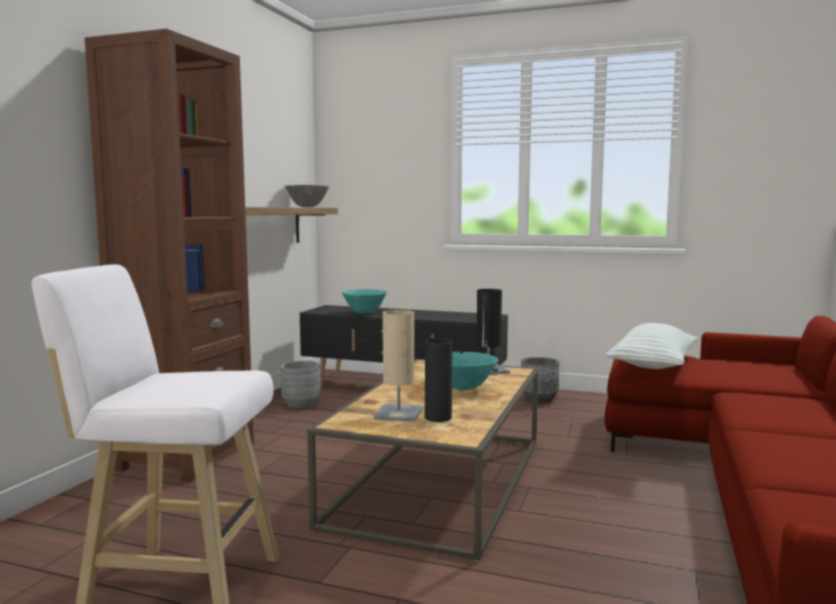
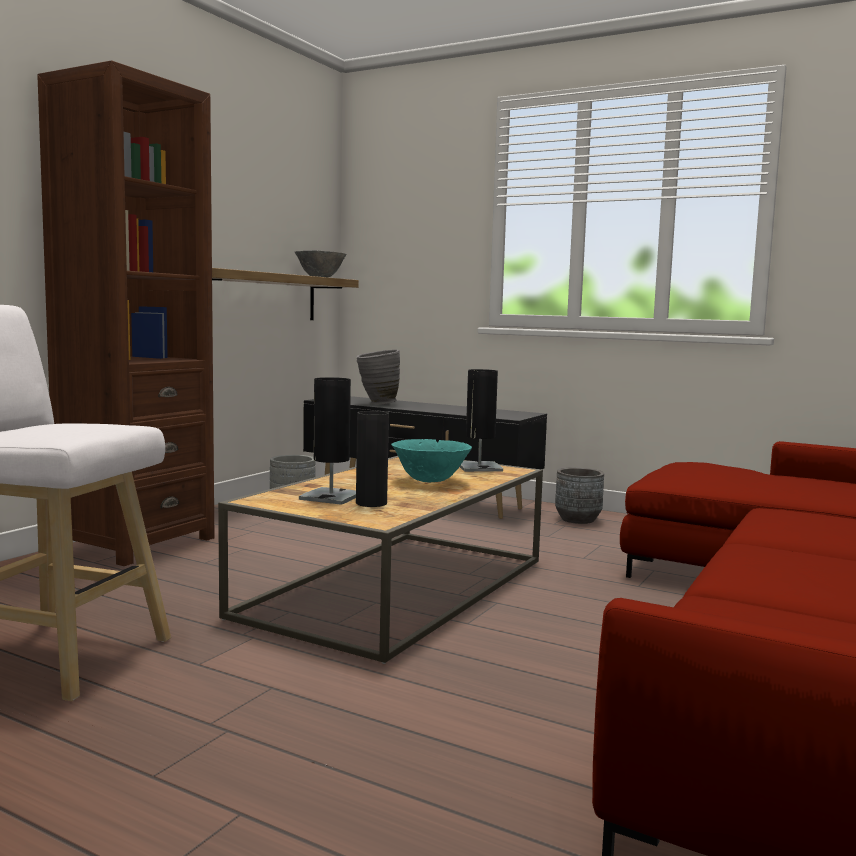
camera: 10 degrees right, 0 degrees up
(365, 313) = (377, 404): turquoise bowl -> grey vase
(398, 414) = (331, 497): beige table lamp -> black table lamp
(653, 365) = (690, 474): pillow -> none

